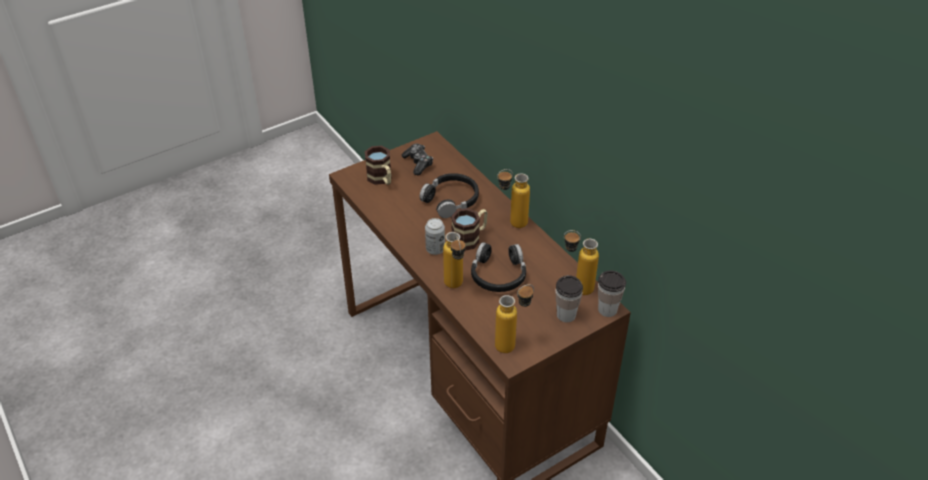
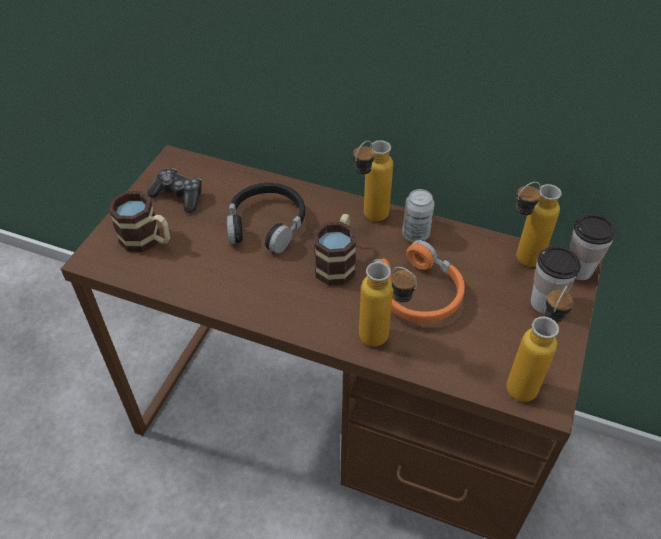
camera: 35 degrees left, 5 degrees up
(435, 249) = (307, 302): can -> can (415, 234)
(498, 274) = (417, 293): black headphones -> orange headphones

